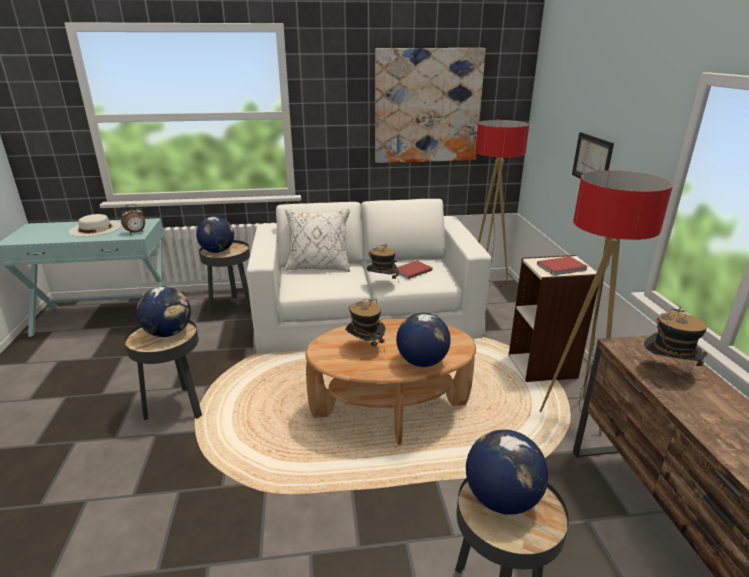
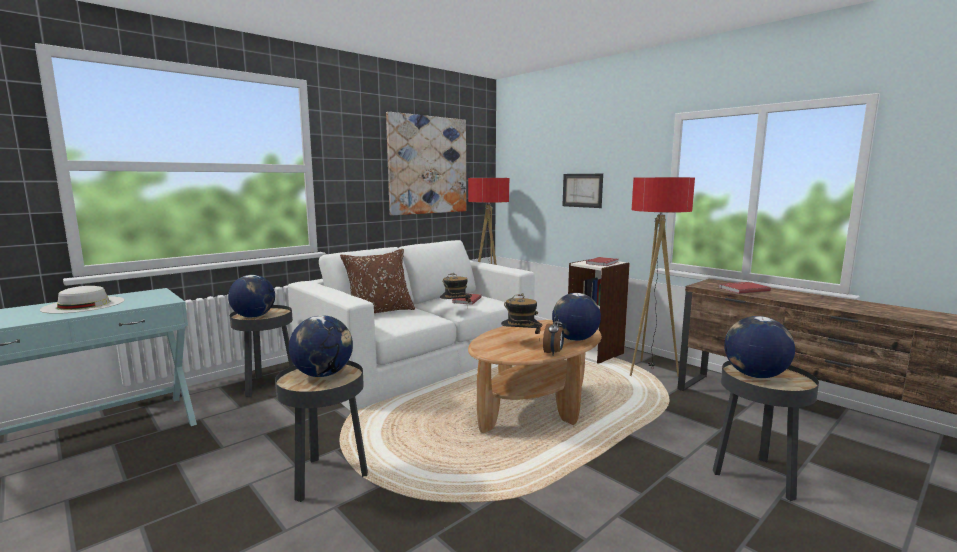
camera: 35 degrees left, 15 degrees down
(136, 232) = (160, 299): alarm clock -> alarm clock (553, 353)
(318, 267) = (379, 312): white pillow -> brown pillow
(667, 371) = (742, 289): hat -> red book

